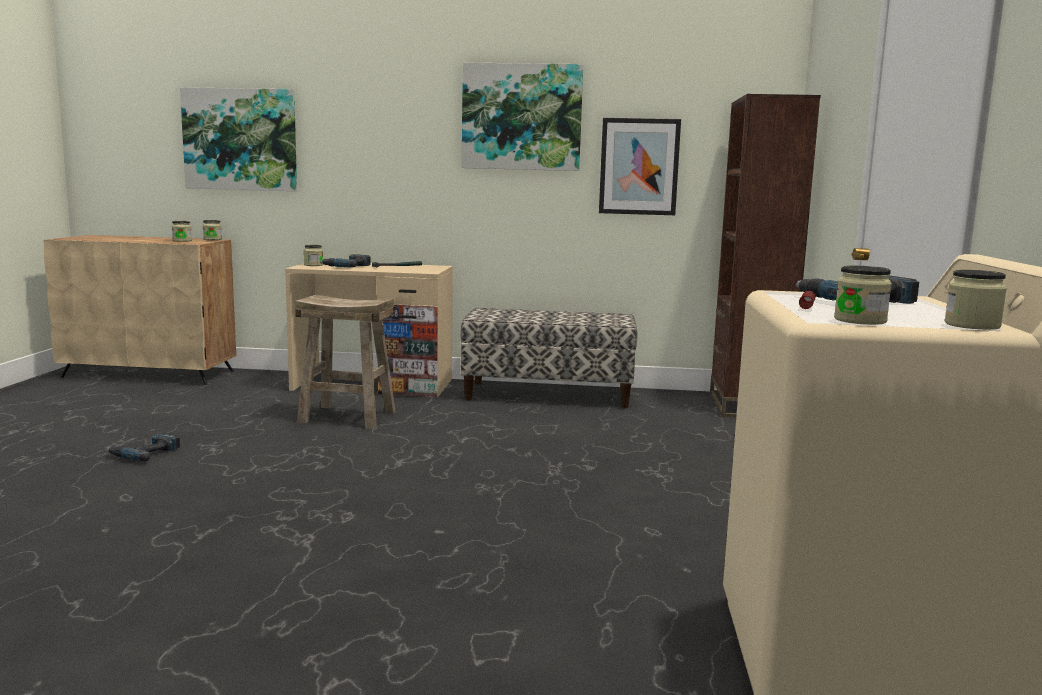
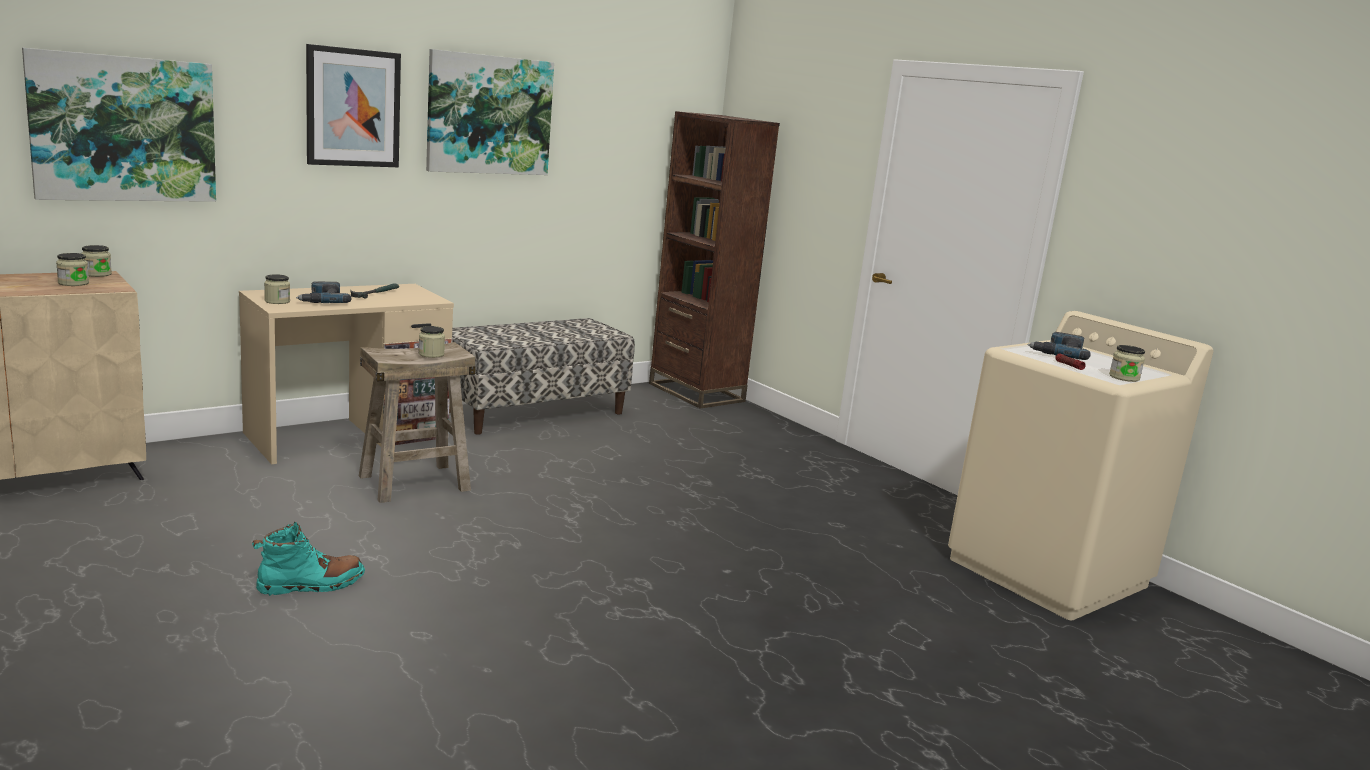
camera: 45 degrees left, 5 degrees up
(145, 453) = (311, 585): power drill -> turquoise boot
(639, 166) = (596, 170): picture -> picture (353, 108)
(972, 325) = (1156, 372): jar -> jar (431, 354)

